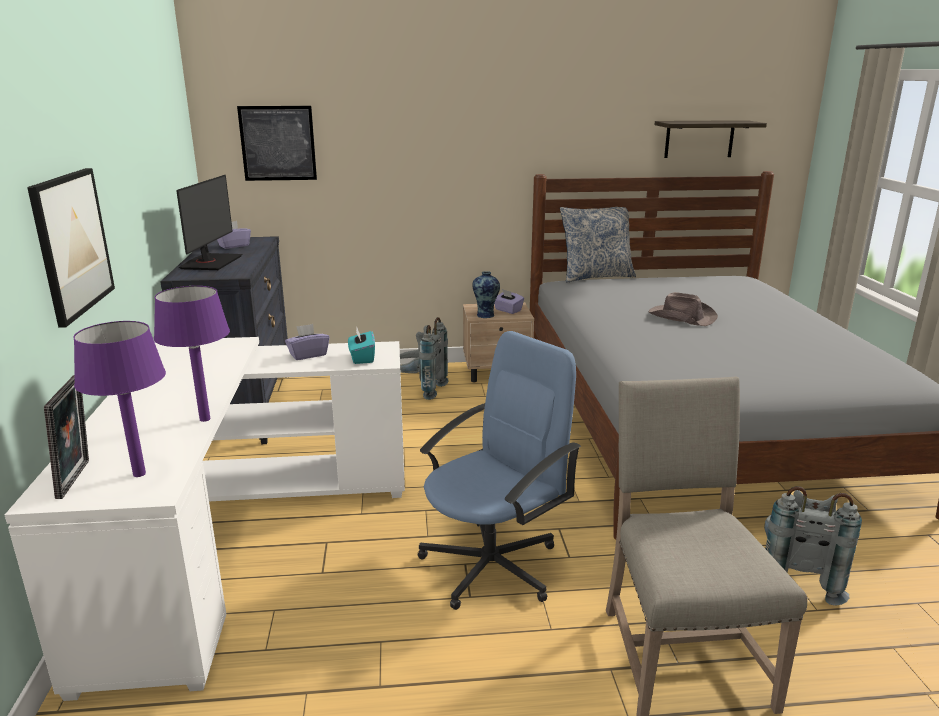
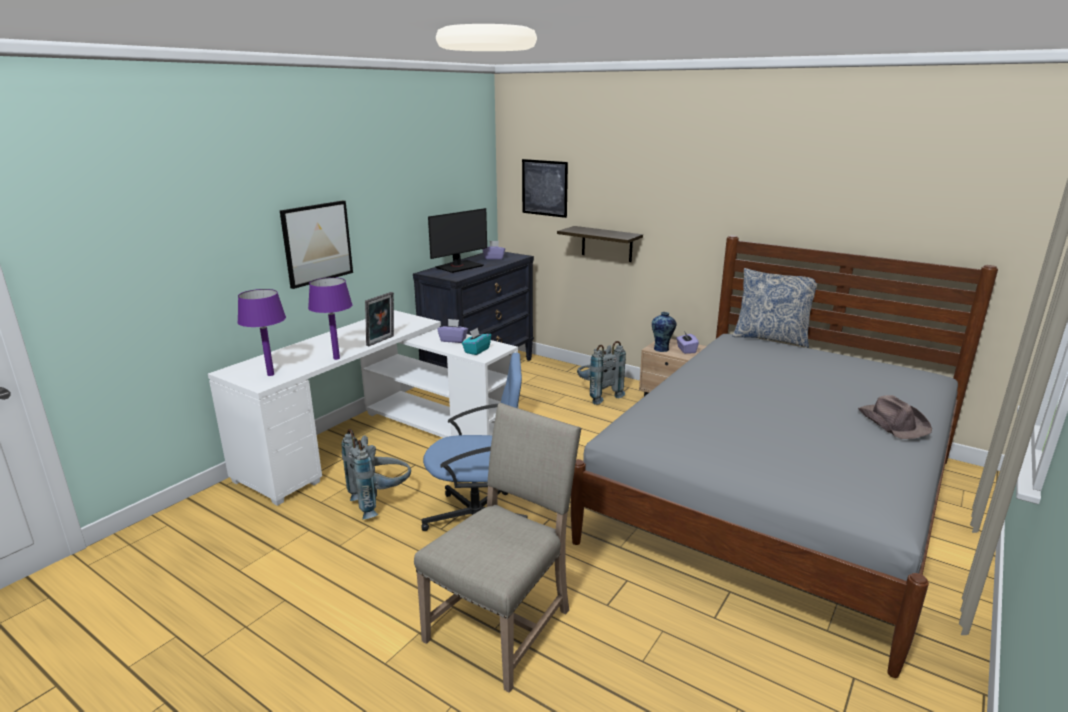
camera: 40 degrees right, 0 degrees up
(78, 479) = (249, 368): picture frame -> picture frame (382, 341)
(681, 316) = (765, 389): brown hat -> brown hat (892, 422)
(699, 139) = (910, 220): shelf -> shelf (607, 244)
(796, 577) = (665, 634): grey backpack -> grey backpack (381, 502)

